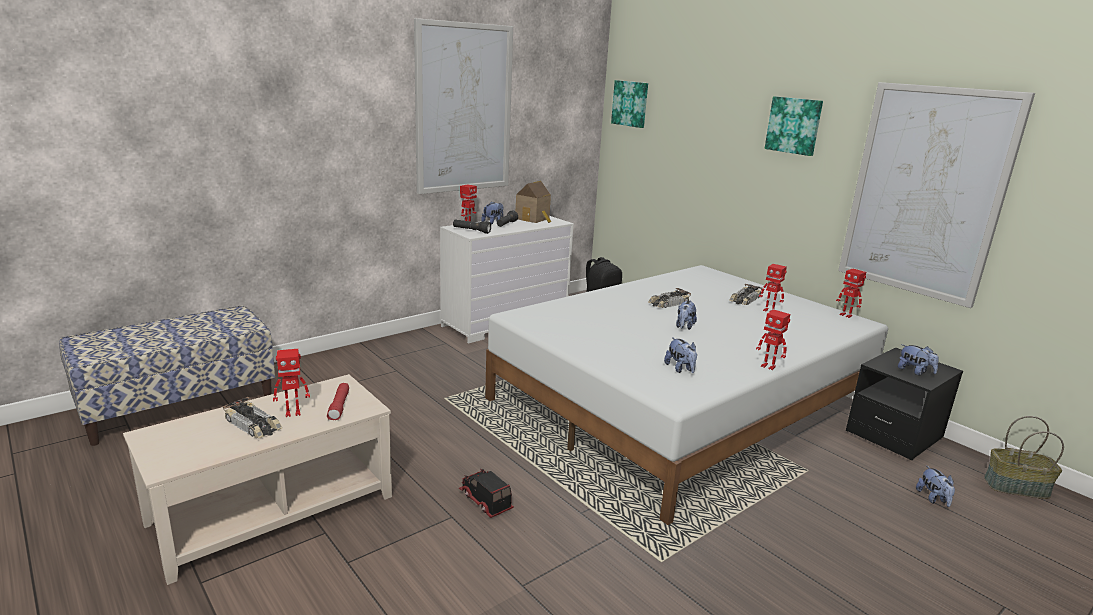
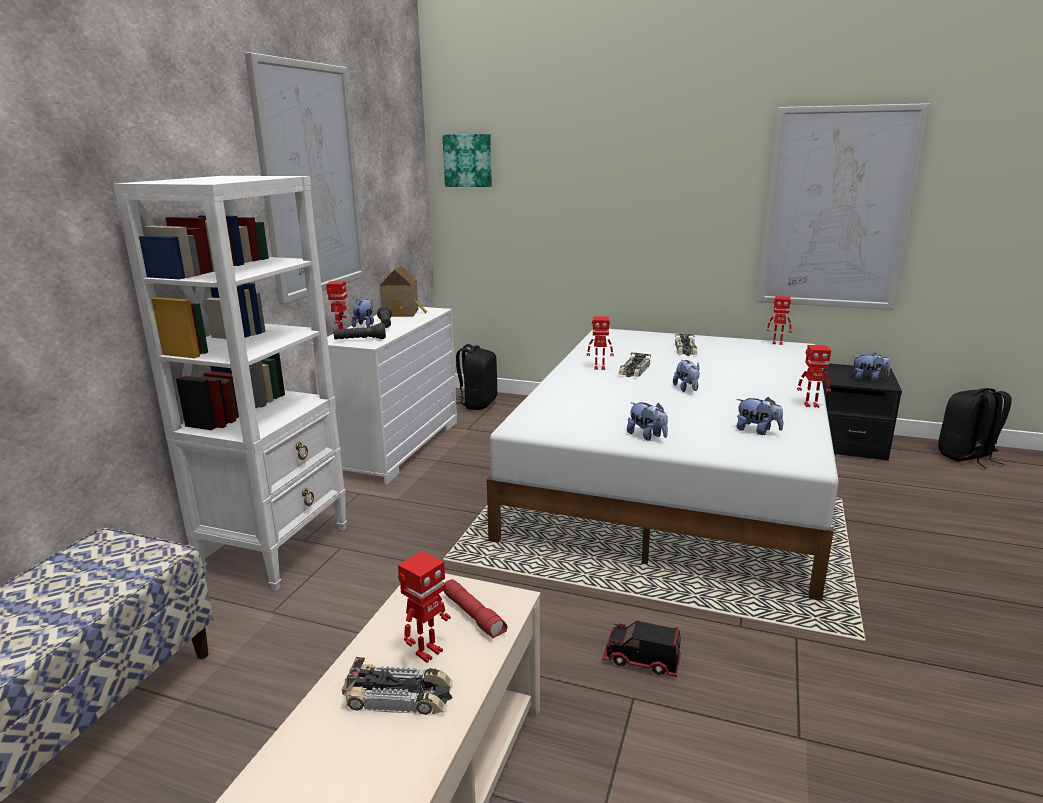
camera: 30 degrees left, 0 degrees up
(363, 358) = (277, 548): none -> white bookcase
(769, 310) = (720, 354): toy robot -> toy robot (599, 368)
(794, 125) = (686, 161): picture -> none
(933, 499) = (940, 487): plush toy -> plush toy (647, 436)
(1016, 488) = (967, 456): basket -> black backpack

